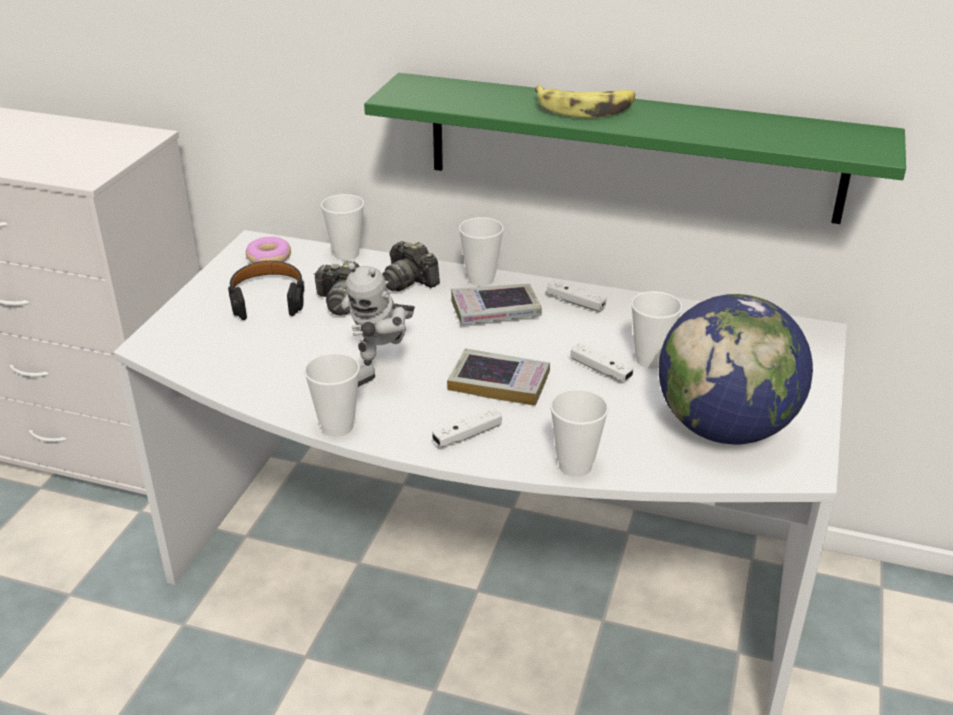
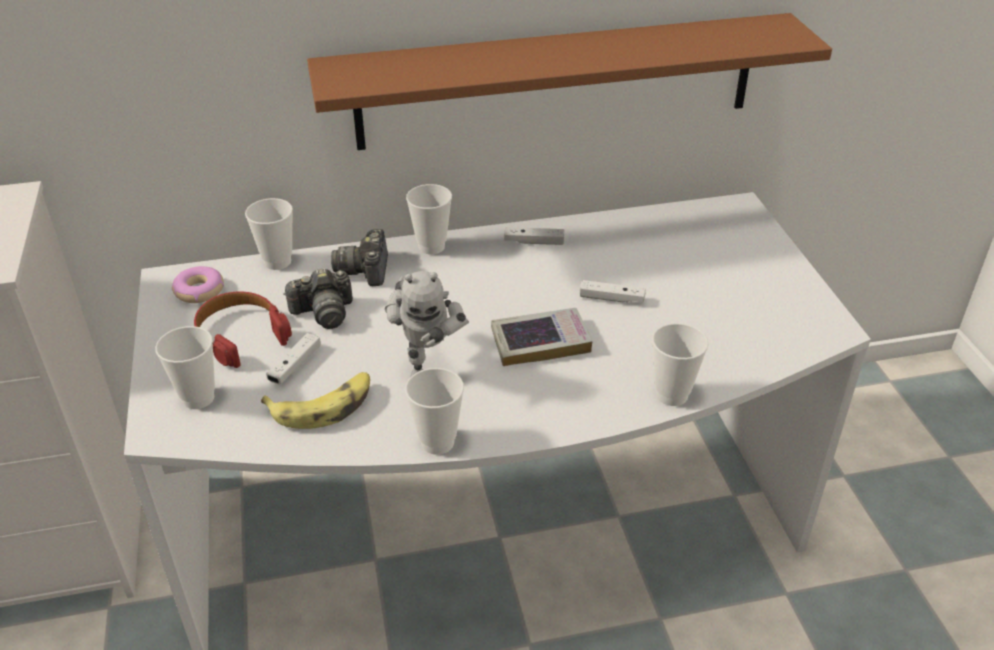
camera: 30 degrees left, 5 degrees up
(268, 298) = (240, 335): black headphones -> red headphones
(408, 281) = (366, 270): camera -> camera turned 75 degrees clockwise
(467, 435) = (560, 403): white game controller -> white game controller (295, 365)
(495, 310) = (473, 273): book -> none
(585, 109) = (530, 55): banana -> banana (323, 406)
(632, 147) = (557, 82): green shelf -> brown shelf
(650, 360) = (642, 275): cup -> cup (198, 398)
(724, 428) = (750, 315): globe -> none

